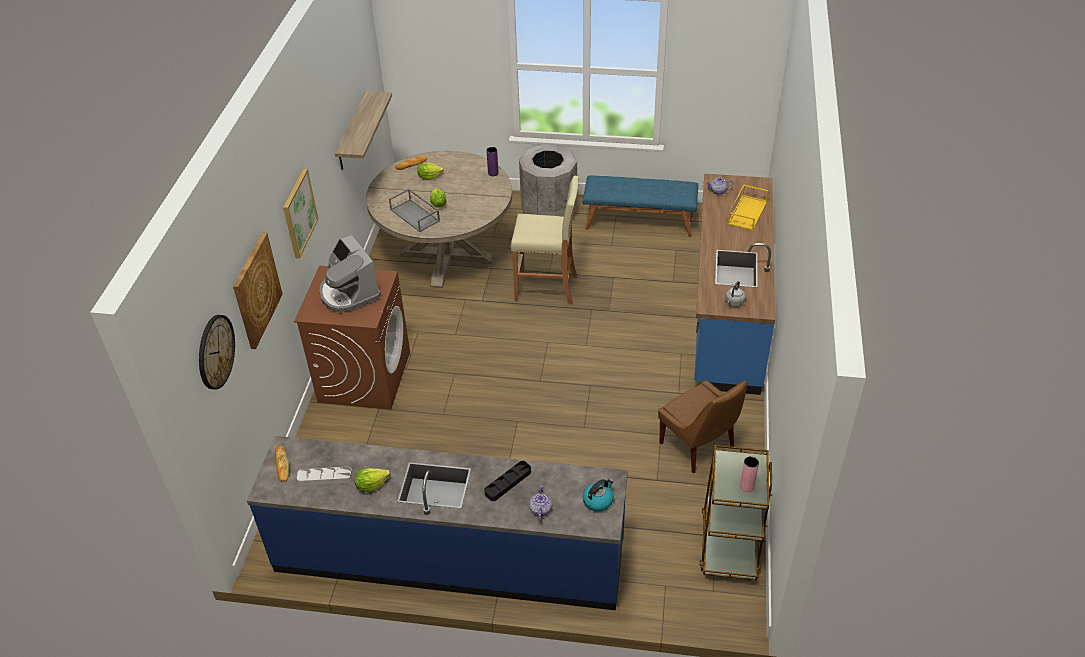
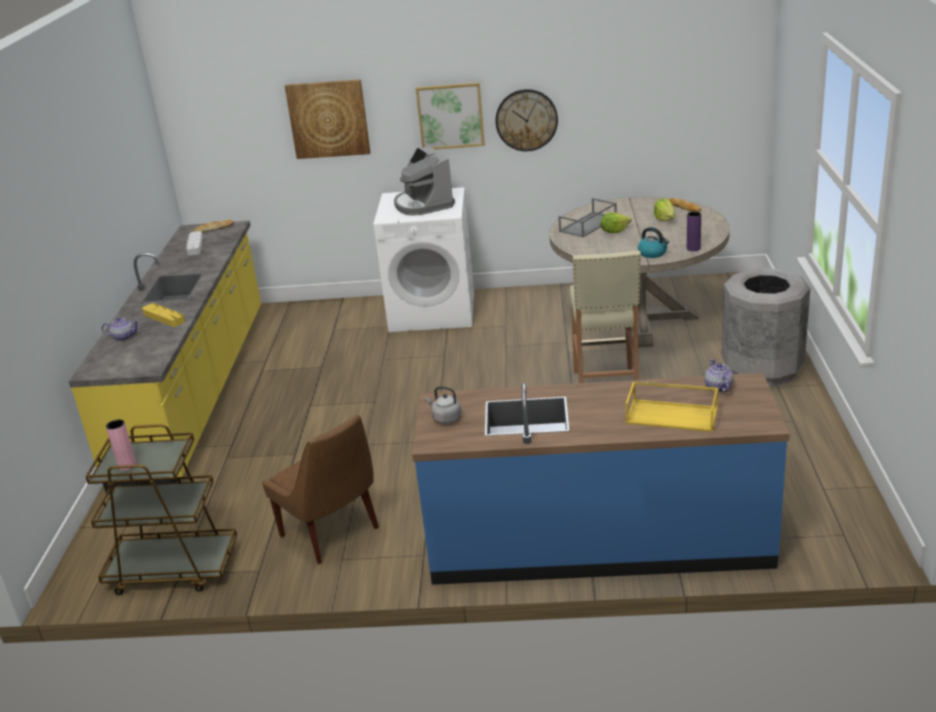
camera: 85 degrees right, 15 degrees down
(215, 351) = (235, 112): wall clock -> wall clock (526, 120)
(349, 293) = (423, 204): coffee machine -> coffee machine turned 75 degrees counterclockwise
(352, 132) = (634, 126): shelf -> none
(364, 376) = (433, 311): brown washing machine -> white washing machine
(371, 485) = (180, 263): lettuce -> none
(449, 557) = (197, 392): blue counter -> yellow counter
(508, 483) = (164, 318): black tray -> yellow tray
(598, 500) = (124, 364): kettle -> kettle (653, 253)
(639, 221) = (790, 442): blue bench -> none
(698, 446) = (332, 533): brown chair -> brown chair turned 90 degrees counterclockwise

